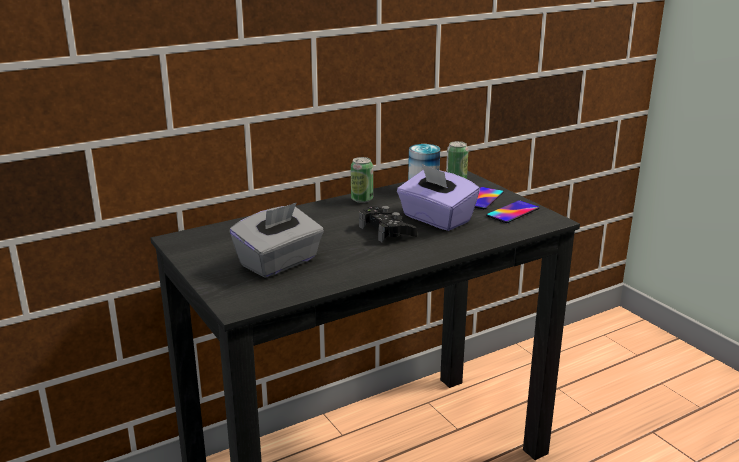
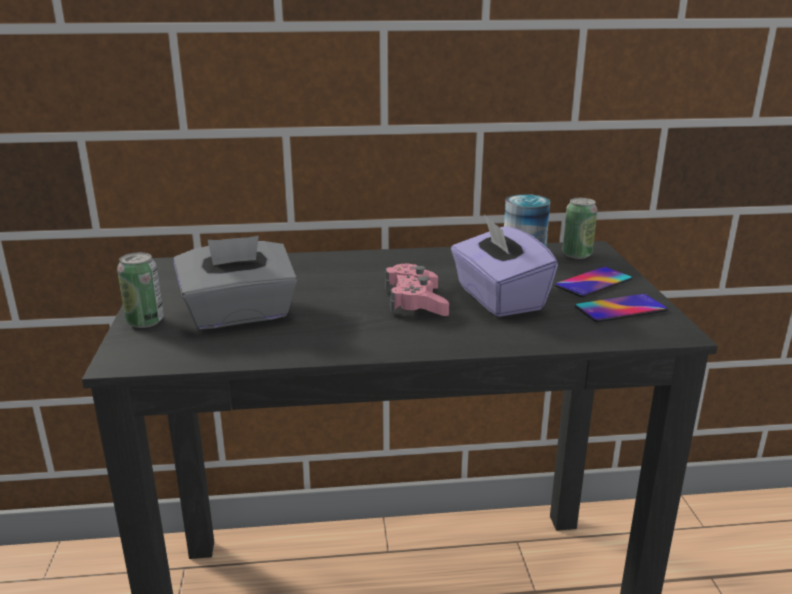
camera: 25 degrees right, 0 degrees up
(362, 199) = (428, 257): can -> can (145, 322)
(387, 231) = (415, 301): black game controller -> pink game controller

